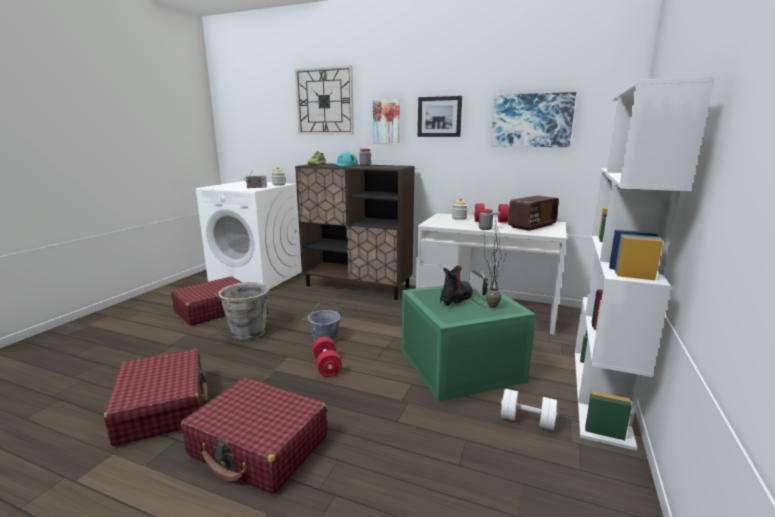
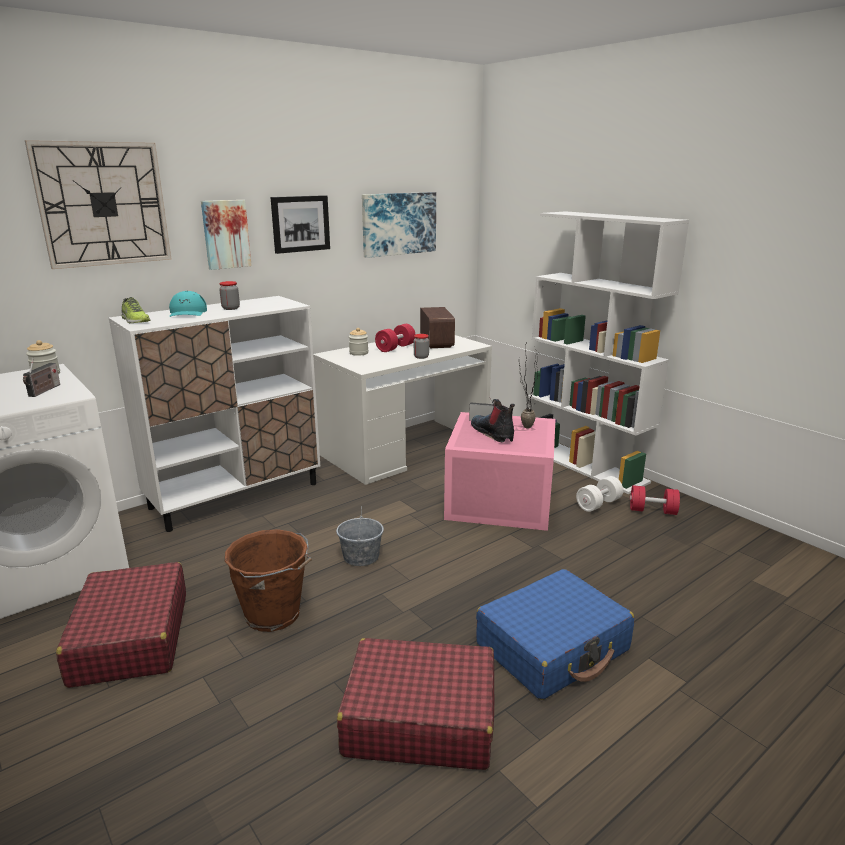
camera: 60 degrees left, 5 degrees up
(248, 333) = (274, 615): grey bucket -> brown bucket
(259, 446) = (553, 647): red suitcase -> blue suitcase
(327, 366) = (432, 572): red dumbbell -> red dumbbell (652, 511)
(358, 286) = (236, 495): brown cabinet -> white cabinet
(458, 365) = (498, 501): green storage box -> pink storage box

